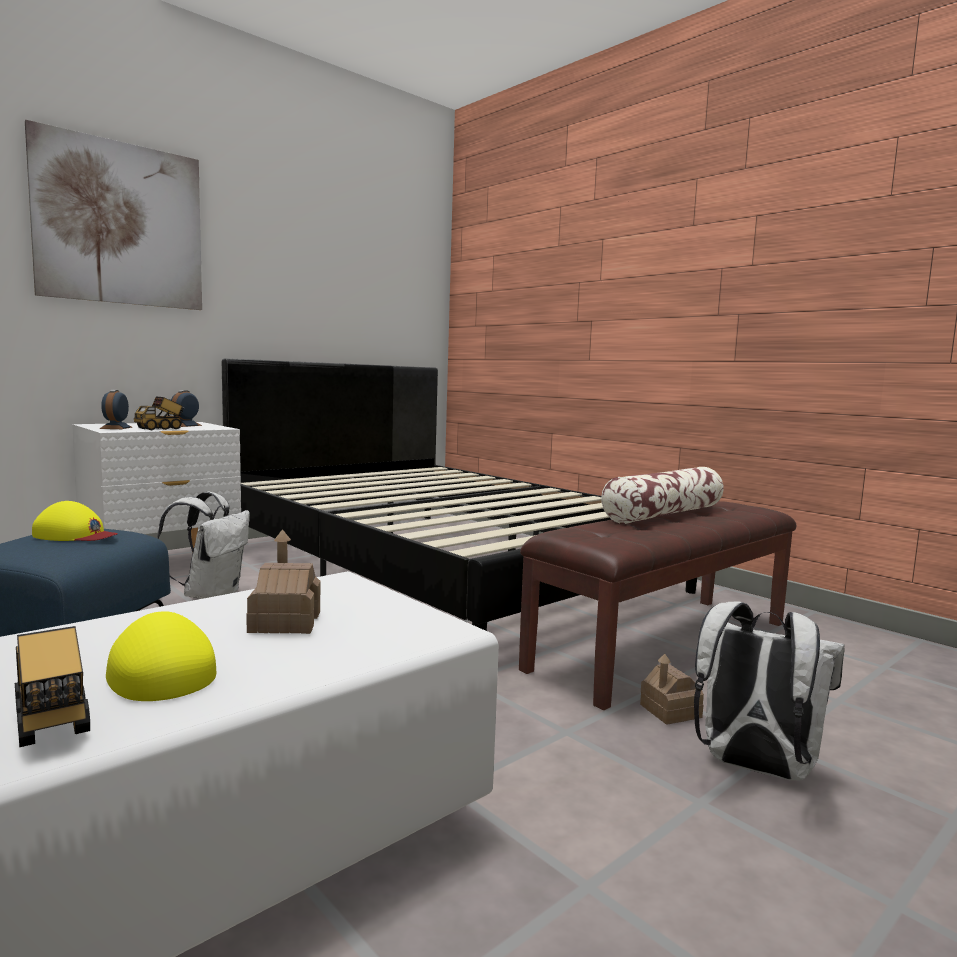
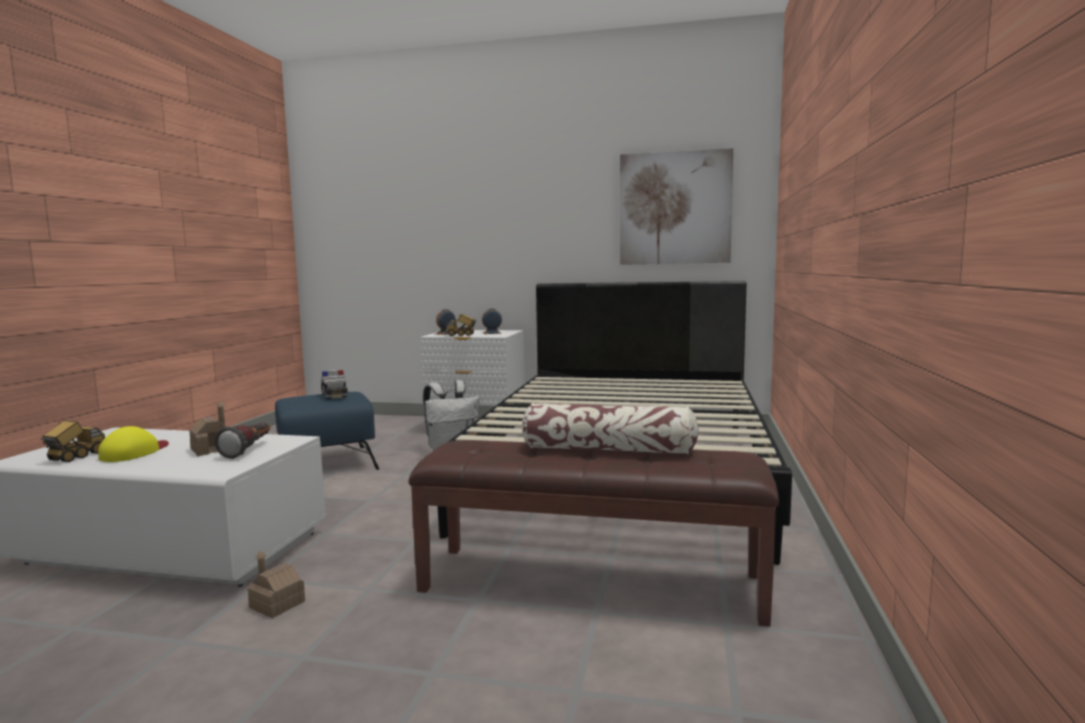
camera: 55 degrees right, 0 degrees up
(75, 535) = (334, 395): yellow cap -> toy car
(120, 224) = (476, 198): picture -> picture (675, 208)
(345, 606) = (249, 450): none -> flashlight
(670, 711) = (445, 615): toy house -> toy house (277, 604)
(752, 767) = (375, 668): white backpack -> none

